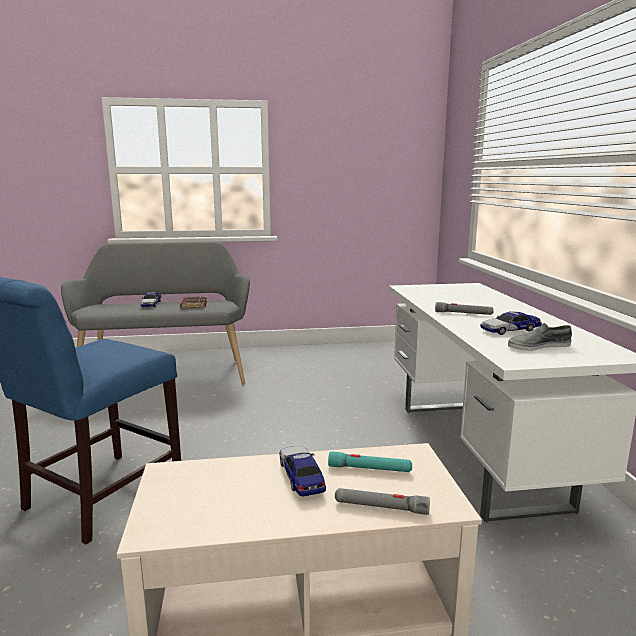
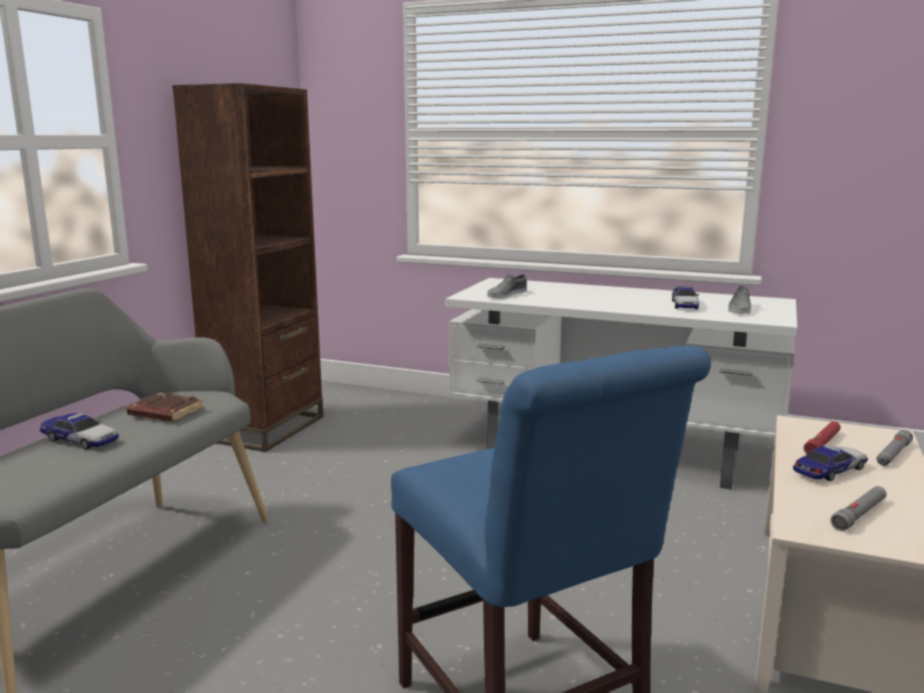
camera: 60 degrees left, 0 degrees up
(301, 476) = (830, 470): toy car -> toy car turned 135 degrees clockwise
(347, 351) = (267, 428): none -> brown bookcase
(369, 469) = (822, 444): turquoise flashlight -> red flashlight
(429, 292) = (506, 295): none -> grey shoe
(463, 313) = (611, 303): grey flashlight -> grey flashlight (859, 514)

